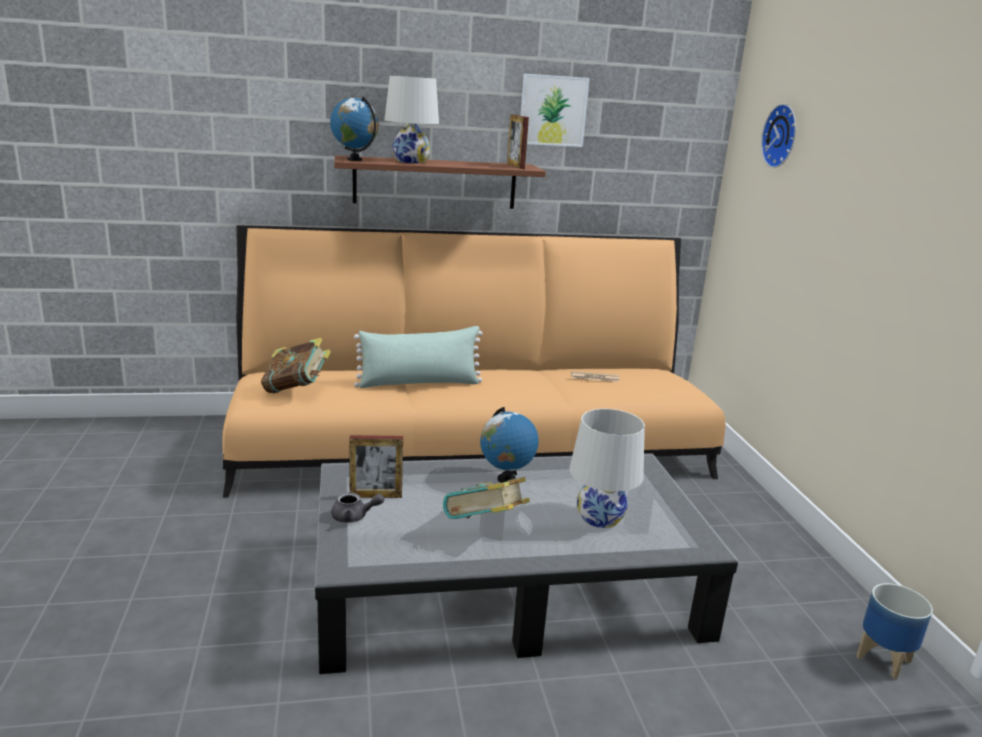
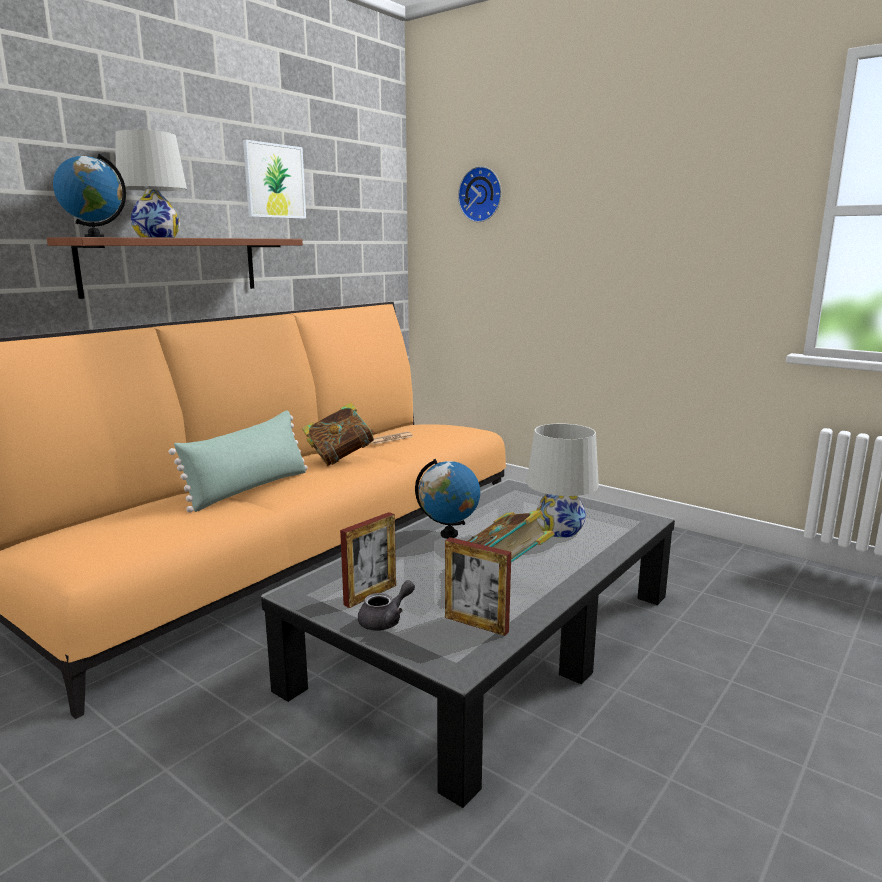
camera: 40 degrees left, 5 degrees down
(296, 389) = (124, 537): book -> book (340, 458)
(515, 166) = (263, 238): picture frame -> picture frame (476, 624)
(884, 660) = (742, 560): planter -> none

